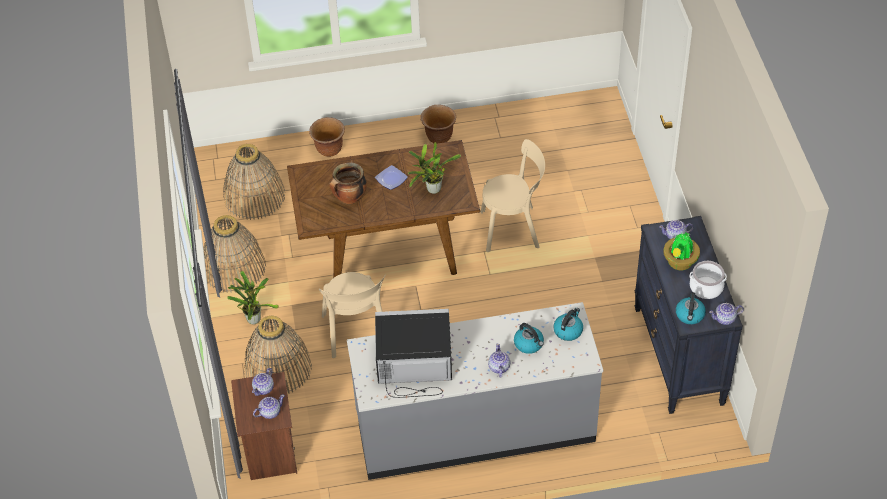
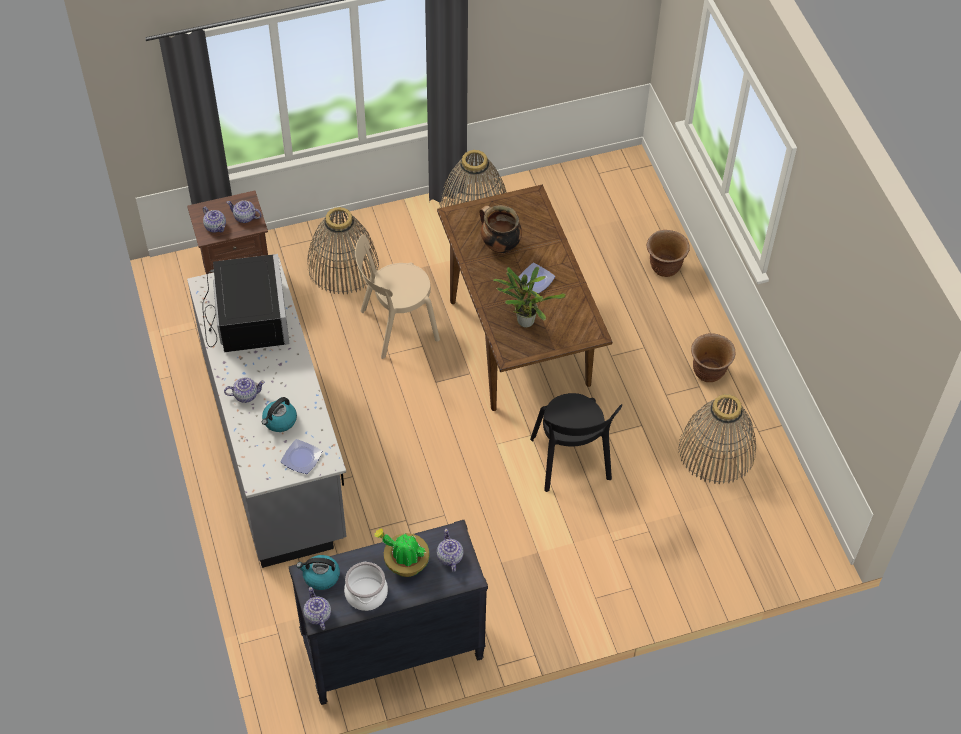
camera: 80 degrees right, 5 degrees up
(253, 318) = (407, 236): potted plant -> none
(254, 197) = (579, 210): basket -> basket (716, 451)
(513, 229) = (571, 462): beige chair -> black chair
(568, 330) = (301, 457): kettle -> plate

